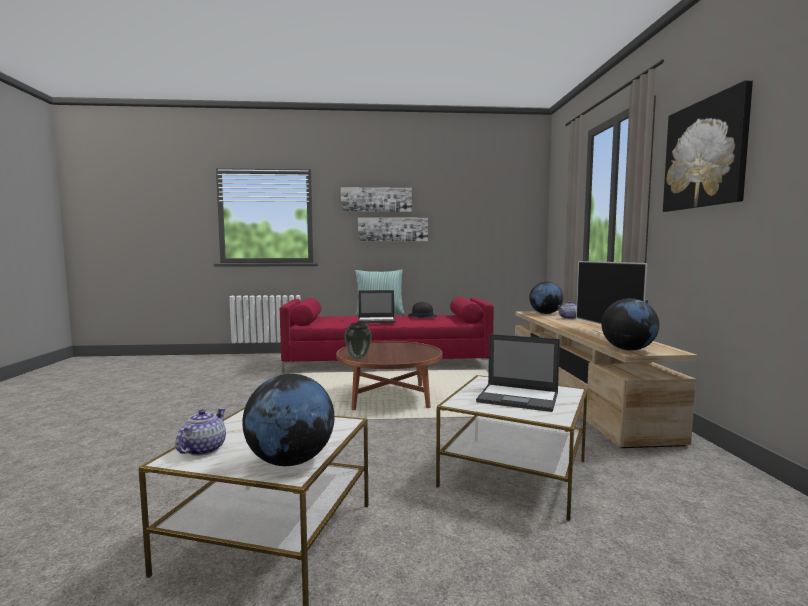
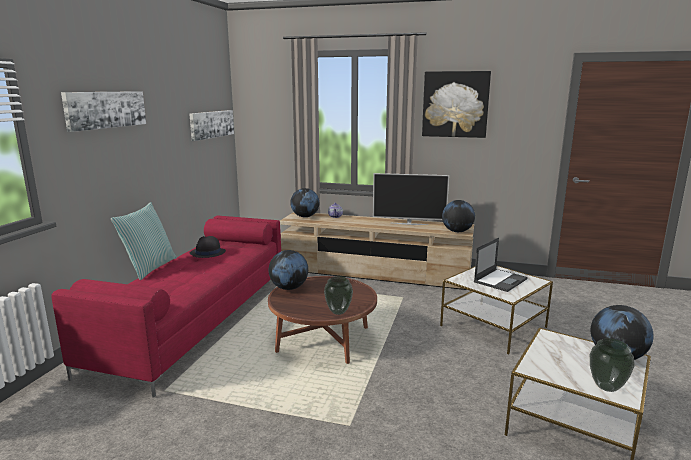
camera: 70 degrees left, 10 degrees up
(202, 449) = (607, 387): teapot -> vase
(377, 320) = (203, 275): laptop -> none
(393, 229) = (128, 150): picture -> picture (211, 124)
(395, 343) = (289, 288): none -> globe

